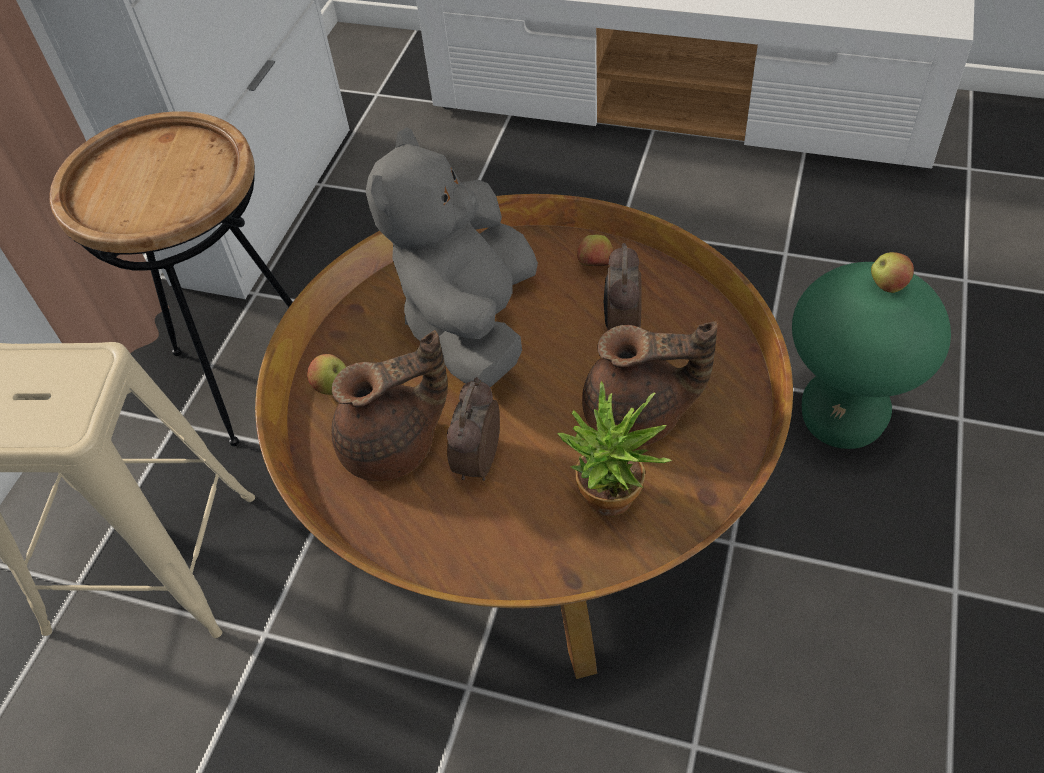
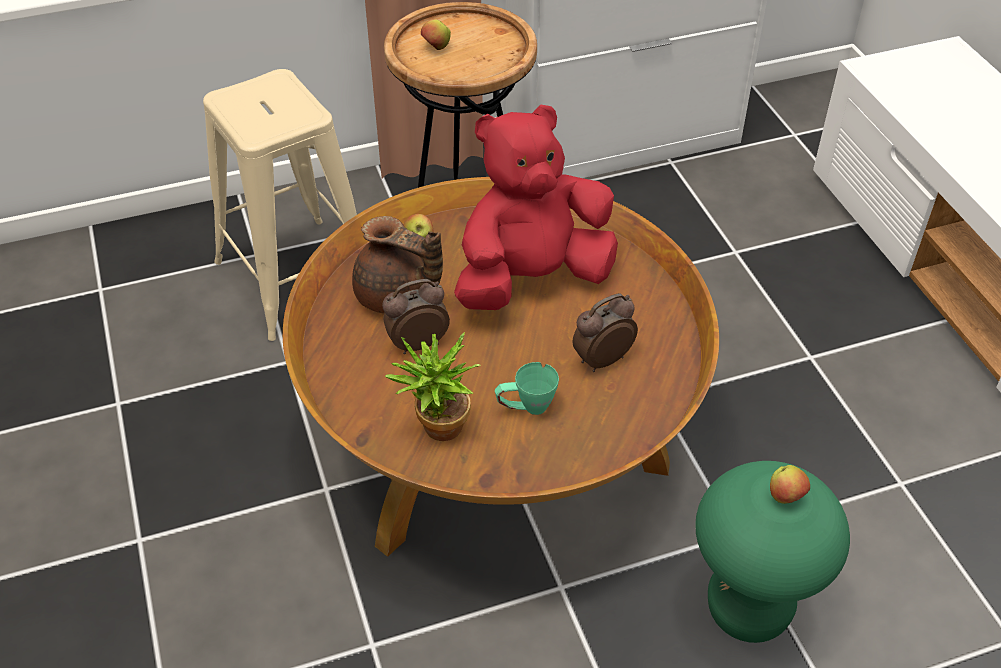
camera: 50 degrees right, 5 degrees down
(472, 323) = (532, 279): grey plush toy -> red plush toy
(595, 266) = (648, 316): apple -> apple (436, 48)
(638, 416) = (525, 408): brown teapot -> green mug

